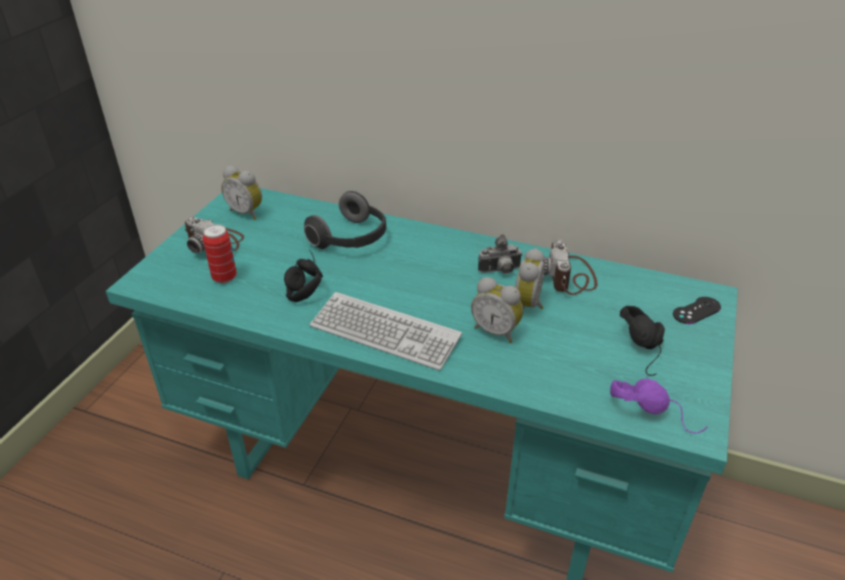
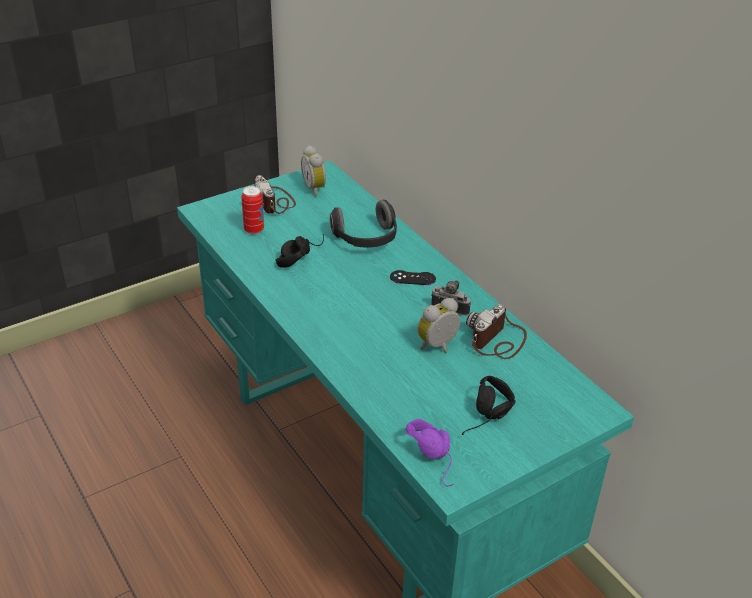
camera: 35 degrees right, 0 degrees up
(385, 332) = (316, 315): keyboard -> none
(496, 331) = (393, 351): alarm clock -> none
(696, 310) = (570, 414): black game controller -> black game controller (412, 278)

